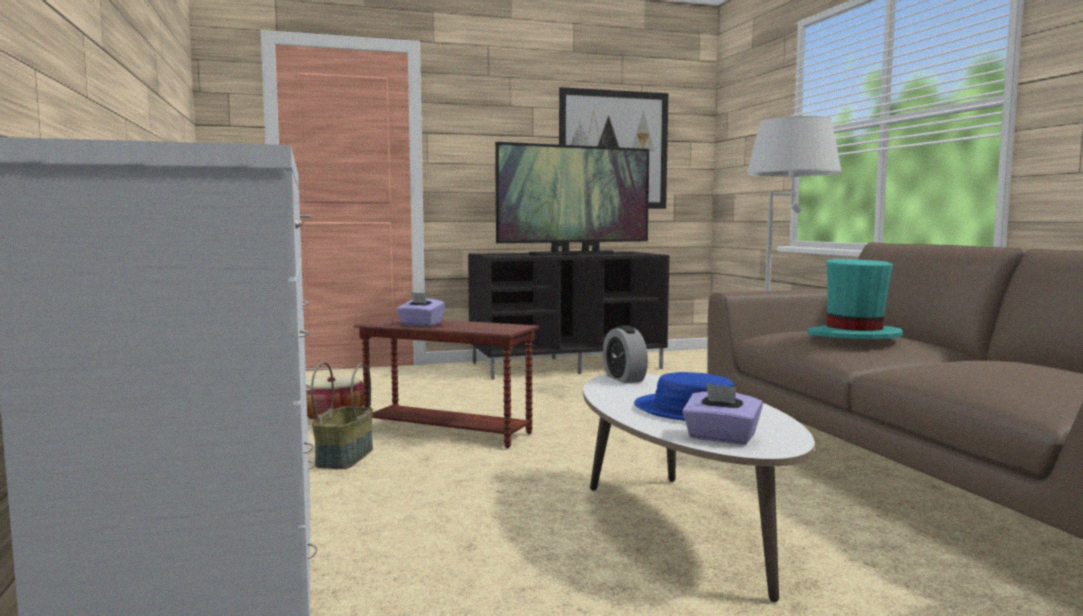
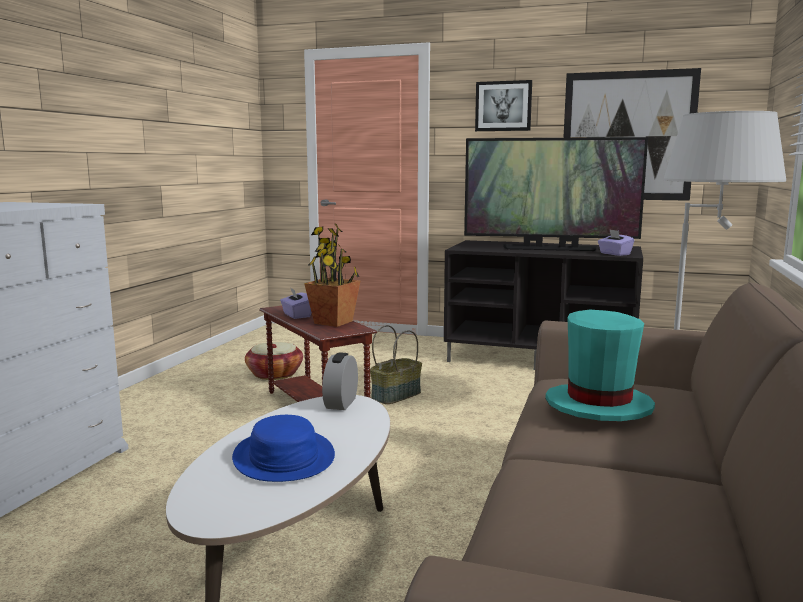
camera: 35 degrees right, 5 degrees up
(344, 457) = (213, 415): basket -> basket (396, 395)
(479, 325) = (334, 322): none -> potted plant
(500, 114) = (503, 106): none -> picture
(721, 438) = (213, 495): purple tissue box -> purple tissue box (614, 254)

